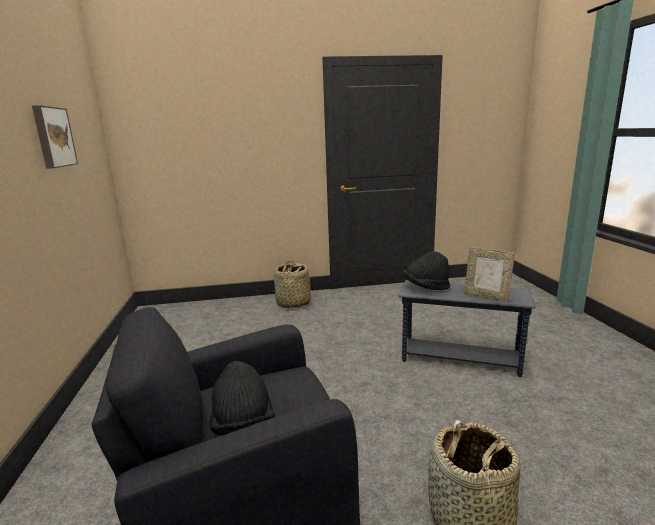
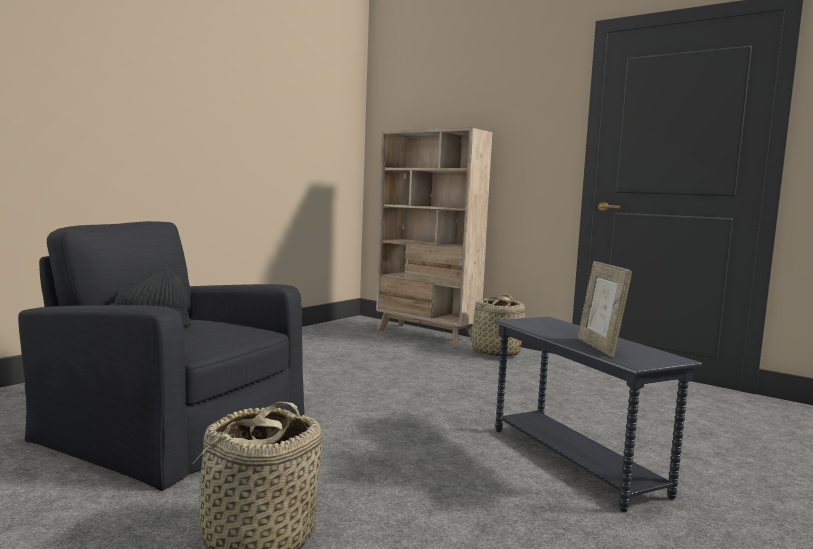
camera: 45 degrees right, 10 degrees down
(53, 137) = (272, 112): picture -> none
(226, 306) = (426, 335): none -> beige bookcase
(426, 287) = (547, 324): black hat -> none

